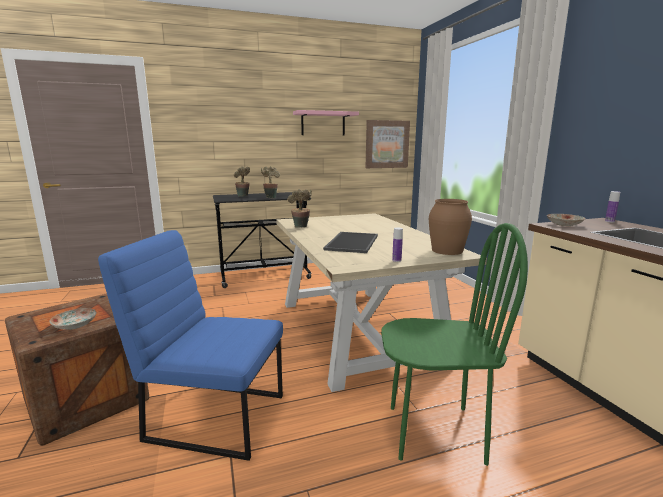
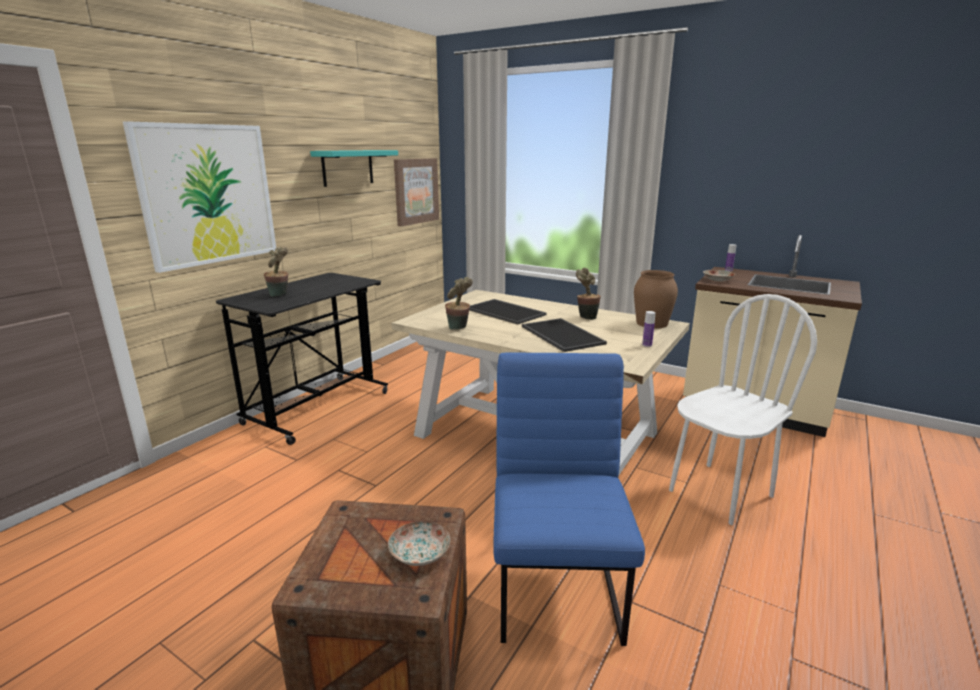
camera: 40 degrees left, 5 degrees up
(213, 416) = (557, 582): blue chair -> blue chair turned 120 degrees clockwise
(217, 134) = (208, 194): none -> picture
(271, 197) = (327, 290): potted plant -> potted plant (586, 317)
(323, 123) = (347, 167): pink shelf -> turquoise shelf
(356, 225) = (506, 312): none -> tray
(434, 432) = (719, 493): green chair -> white chair

